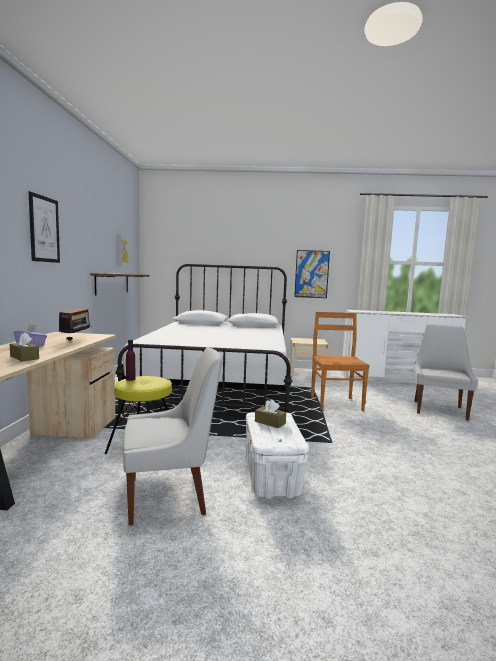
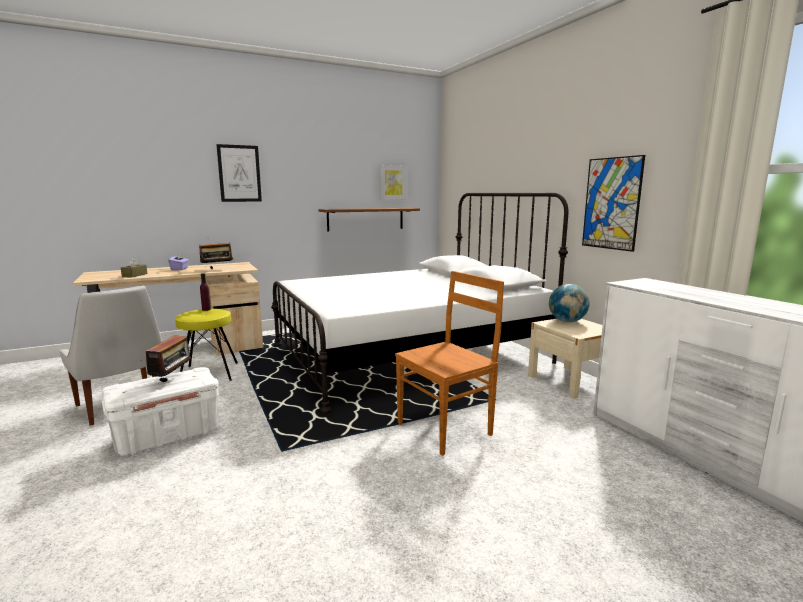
camera: 60 degrees right, 5 degrees up
(270, 422) = (172, 379): brown tissue box -> radio
(299, 339) = (567, 321): none -> globe
(439, 409) = (577, 541): white chair -> none

